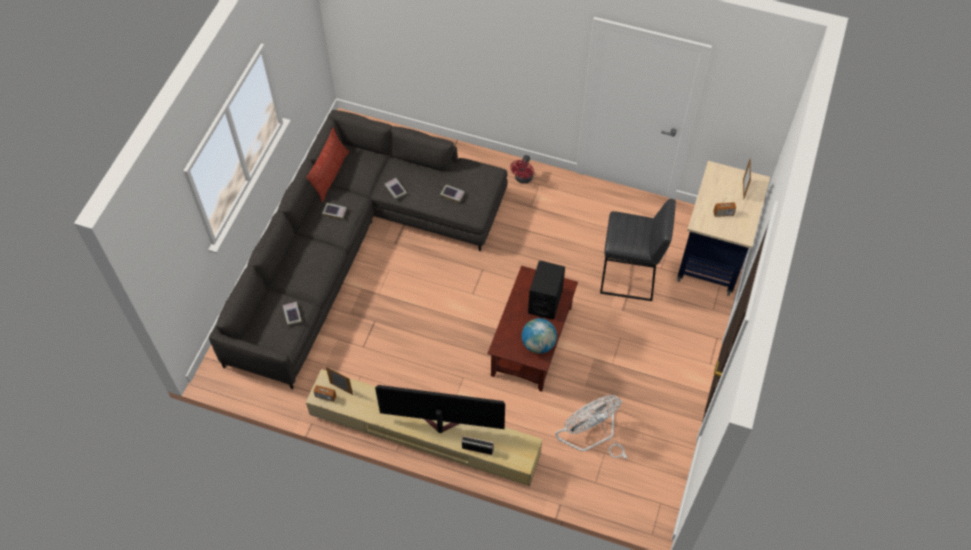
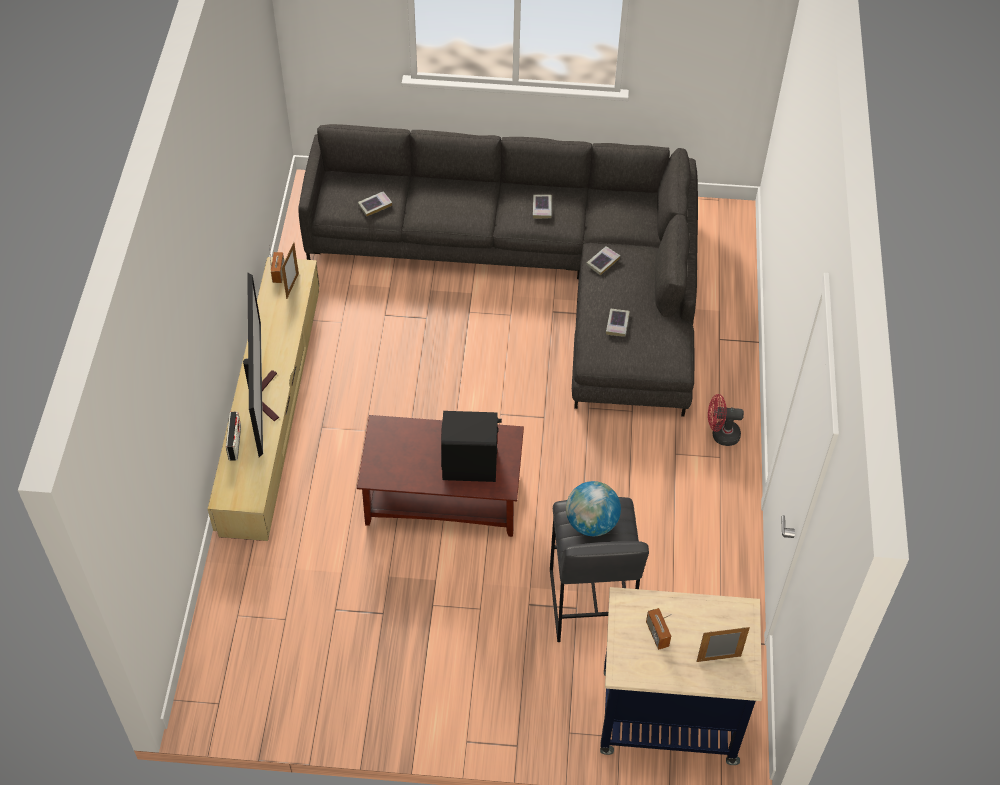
camera: 75 degrees right, 5 degrees down
(331, 175) = (601, 192): pillow -> none
(538, 344) = (397, 470): globe -> globe (591, 523)
(594, 435) = (310, 602): white fan -> none

